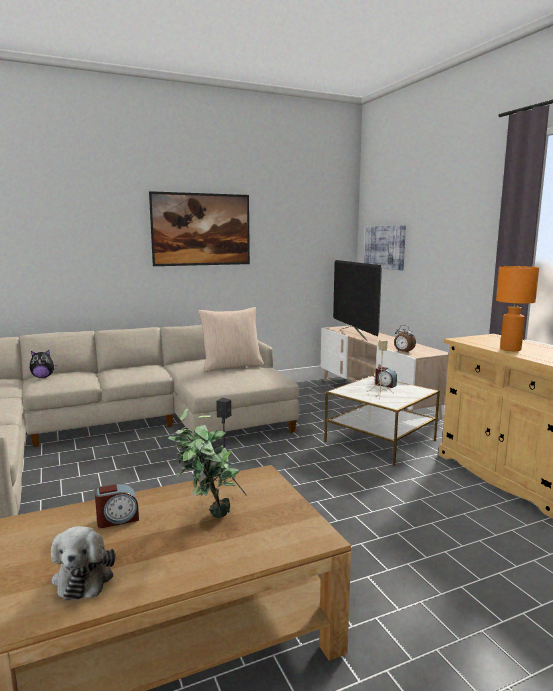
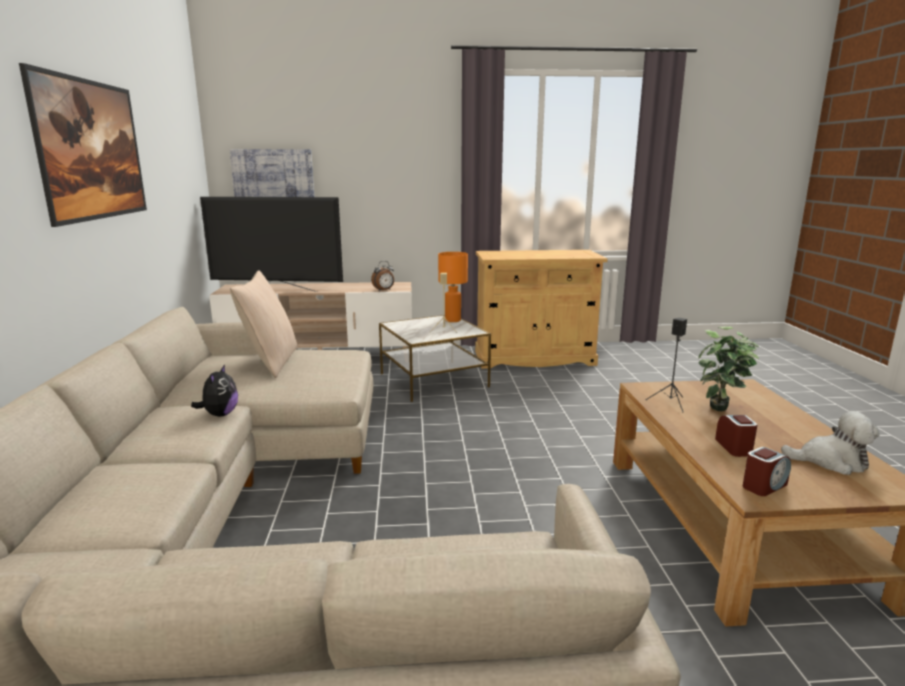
camera: 70 degrees left, 5 degrees up
(43, 377) = (82, 511): plush toy -> plush toy (220, 414)
(385, 385) = (417, 324): alarm clock -> alarm clock (764, 486)
(509, 349) = (537, 256): orange table lamp -> orange table lamp (452, 320)

